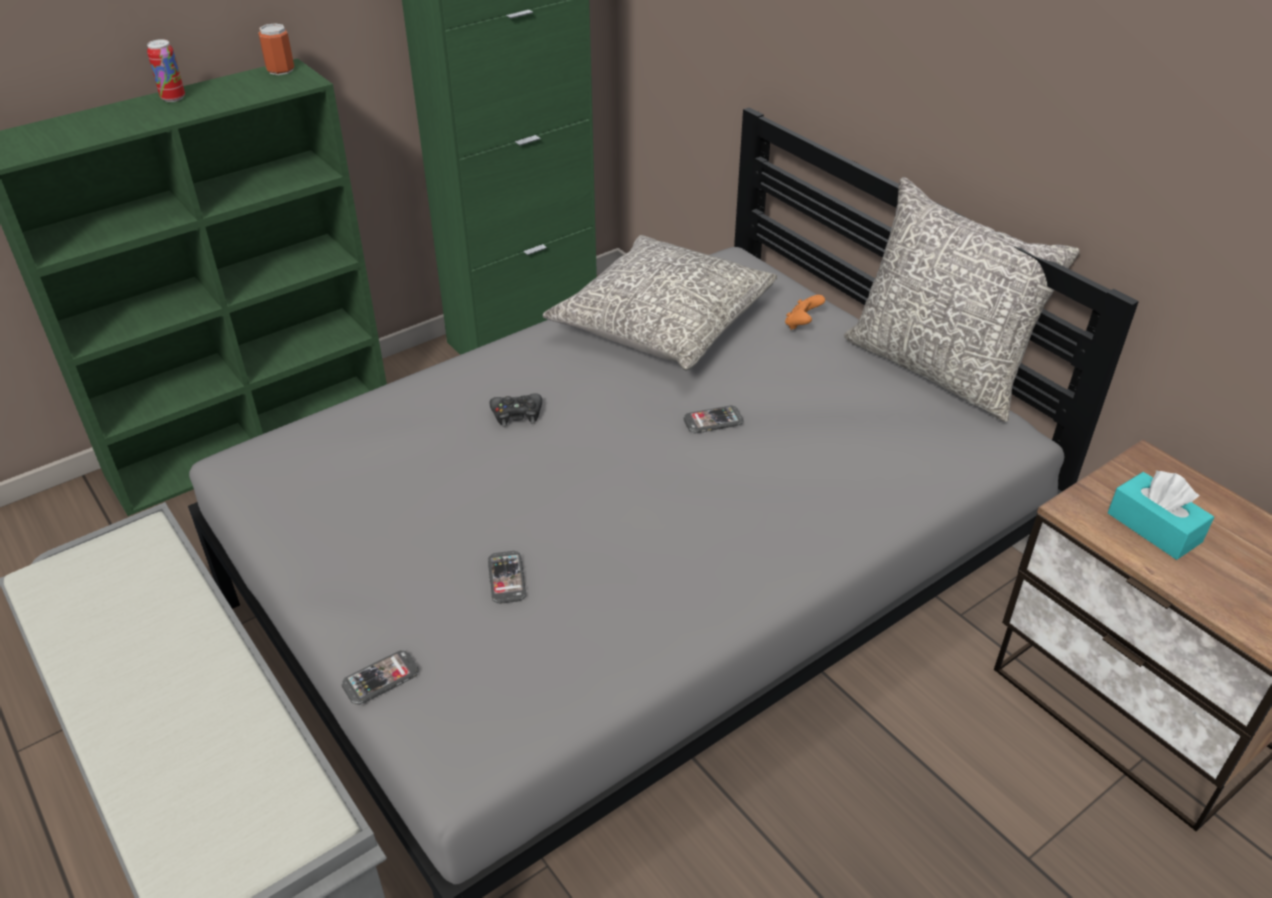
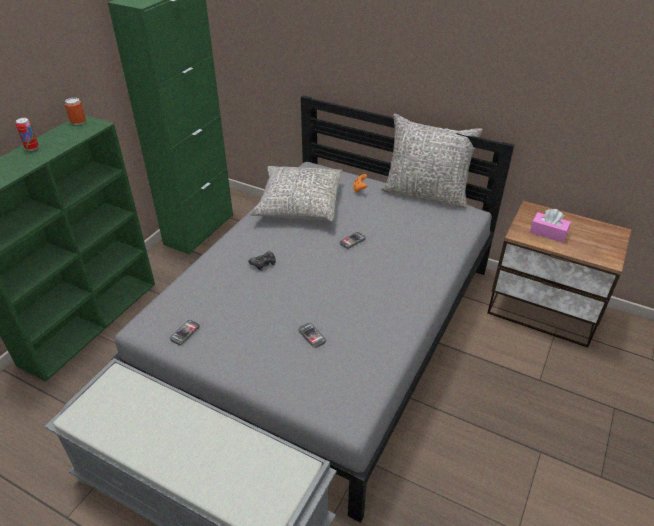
camera: 25 degrees left, 0 degrees up
(381, 679) = (288, 397): phone -> phone (185, 333)
(1154, 527) = (548, 233): turquoise tissue box -> pink tissue box

